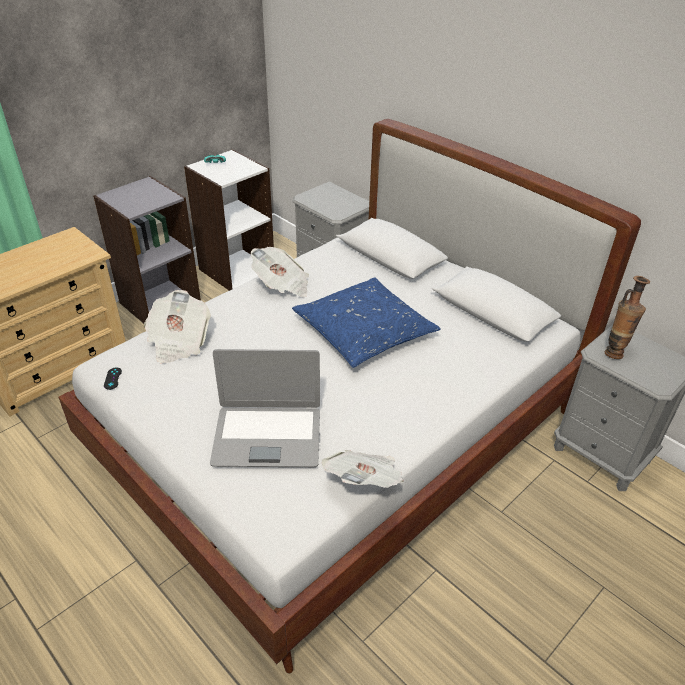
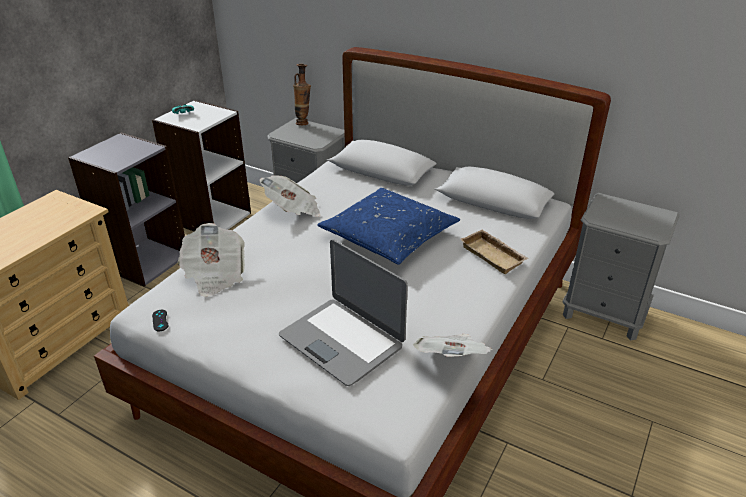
camera: 15 degrees left, 5 degrees down
(267, 436) = (342, 340): laptop -> laptop turned 60 degrees clockwise
(464, 375) = (494, 255): none -> beige tray
(615, 352) = (608, 215): vase -> vase (303, 123)

